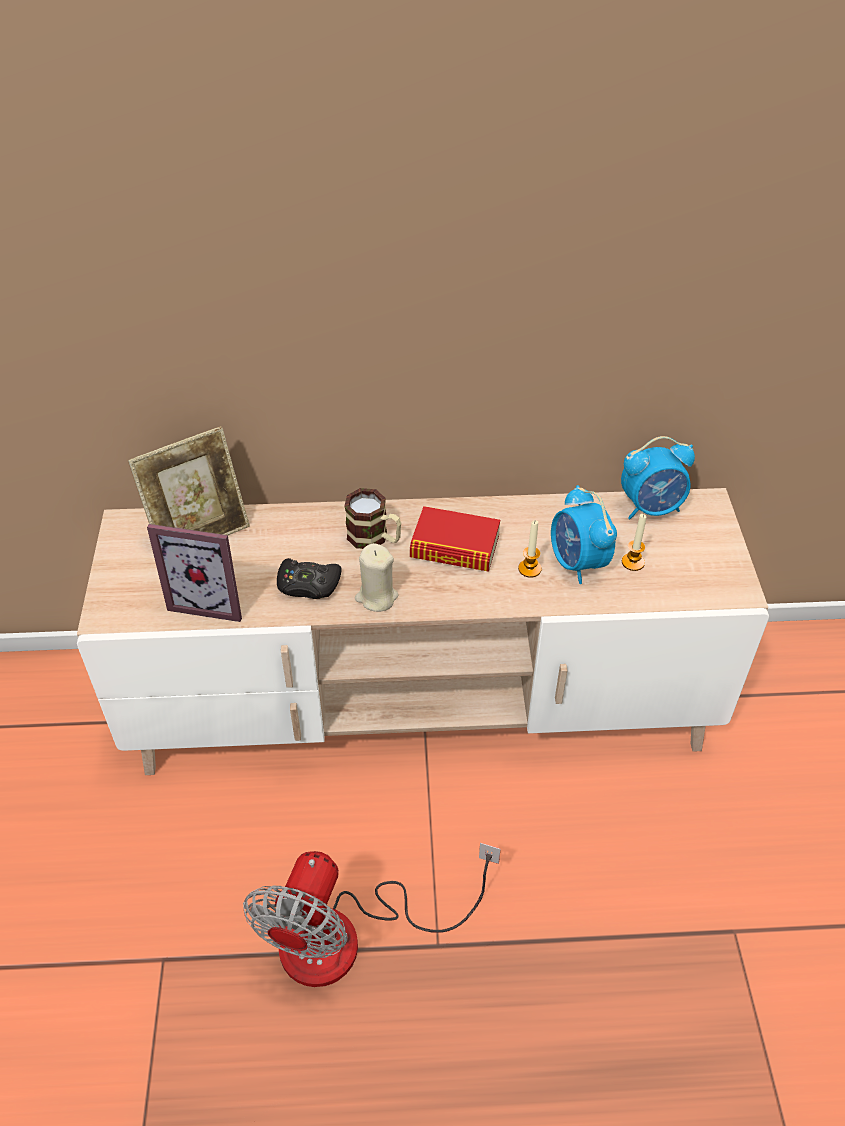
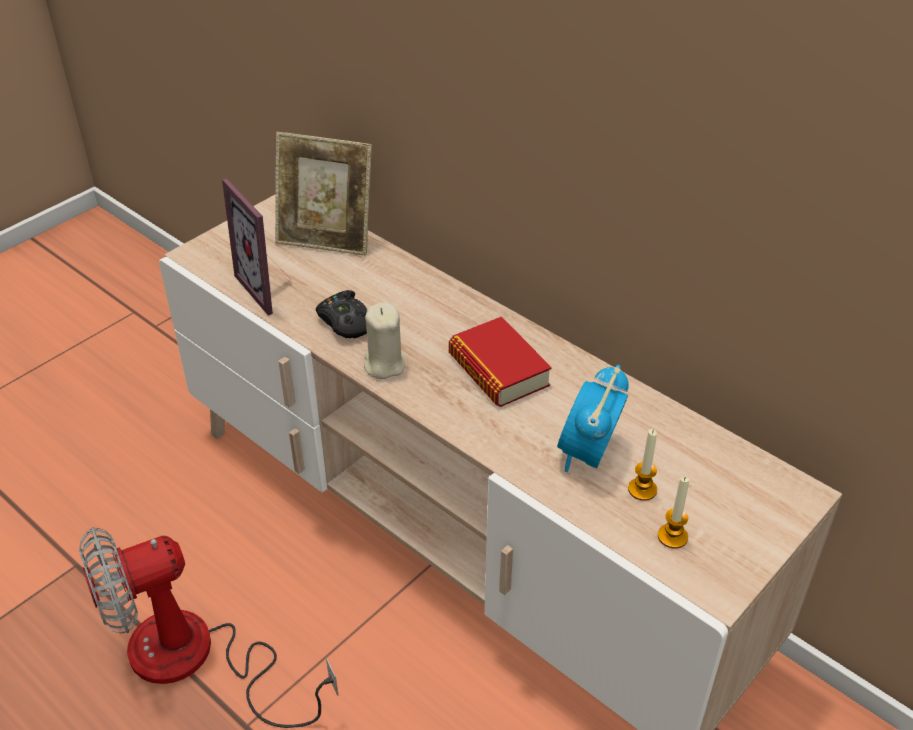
camera: 45 degrees right, 5 degrees down
(375, 538) = (444, 322): mug -> none
(529, 569) = (537, 429): candle -> candle (672, 536)
(651, 508) = (730, 458): alarm clock -> none

